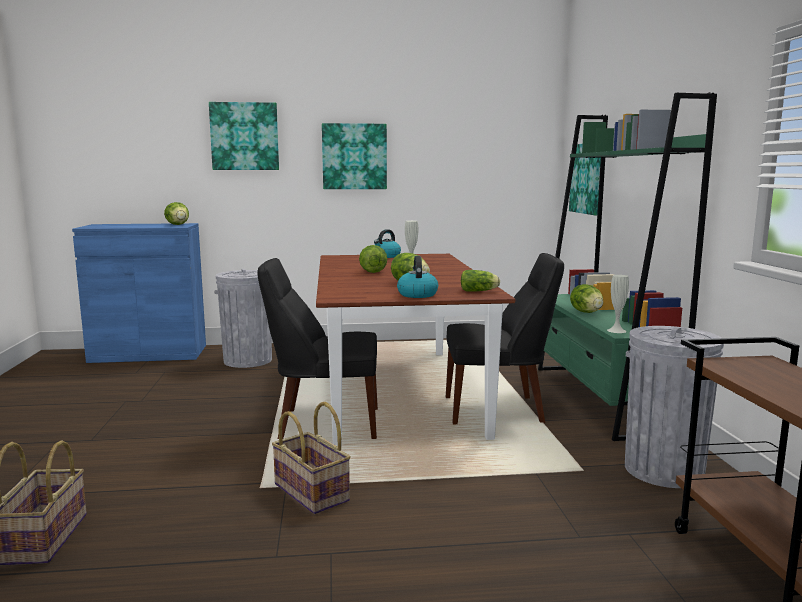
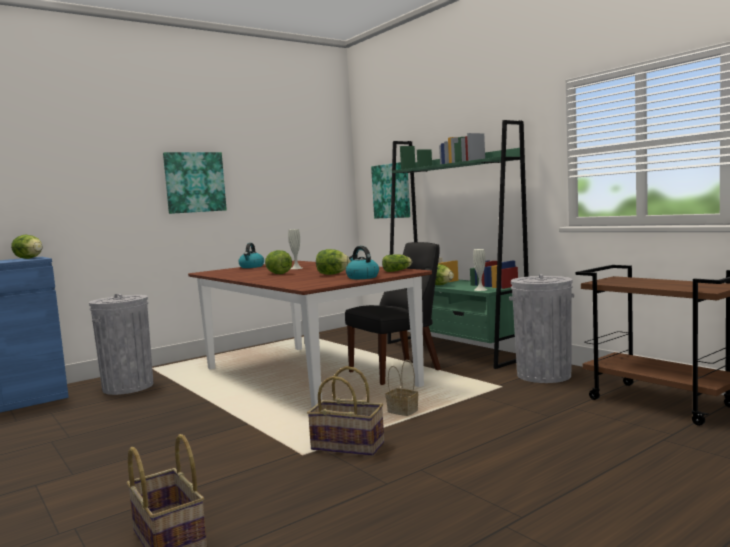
camera: 30 degrees left, 5 degrees down
(244, 136) = (87, 166): picture -> none
(324, 423) = (282, 408): black chair -> none
(424, 468) = (404, 411): none -> basket

